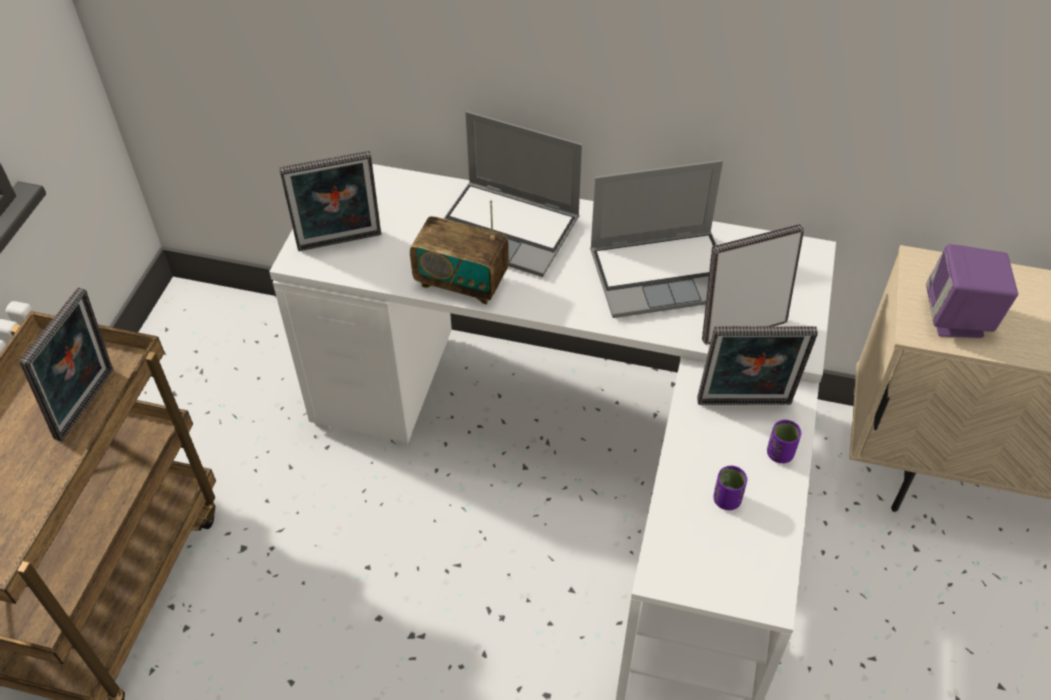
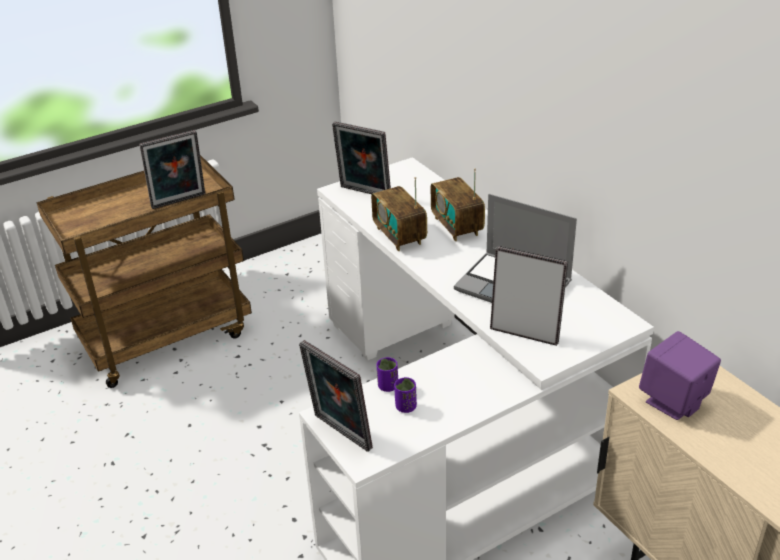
camera: 45 degrees right, 15 degrees down
(508, 230) = (457, 226): laptop -> radio
(744, 406) = (480, 374): picture frame -> picture frame (339, 434)
(780, 454) = (467, 407): purple cup -> purple cup (388, 386)

